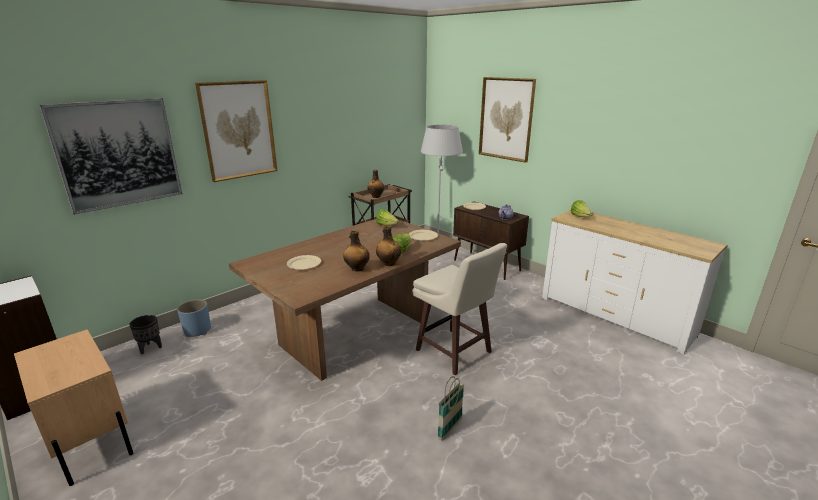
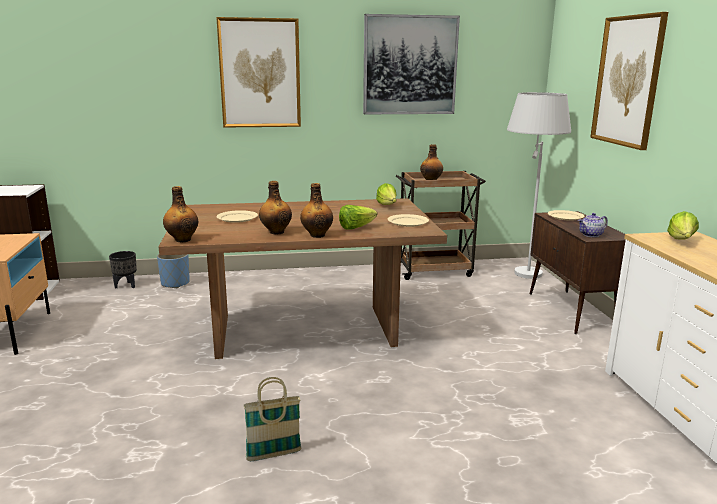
camera: 35 degrees right, 5 degrees down
(118, 154) = (132, 83): picture -> picture (410, 65)
(302, 297) = (182, 240): none -> bottle
(454, 352) = (388, 386): beige stool -> none

